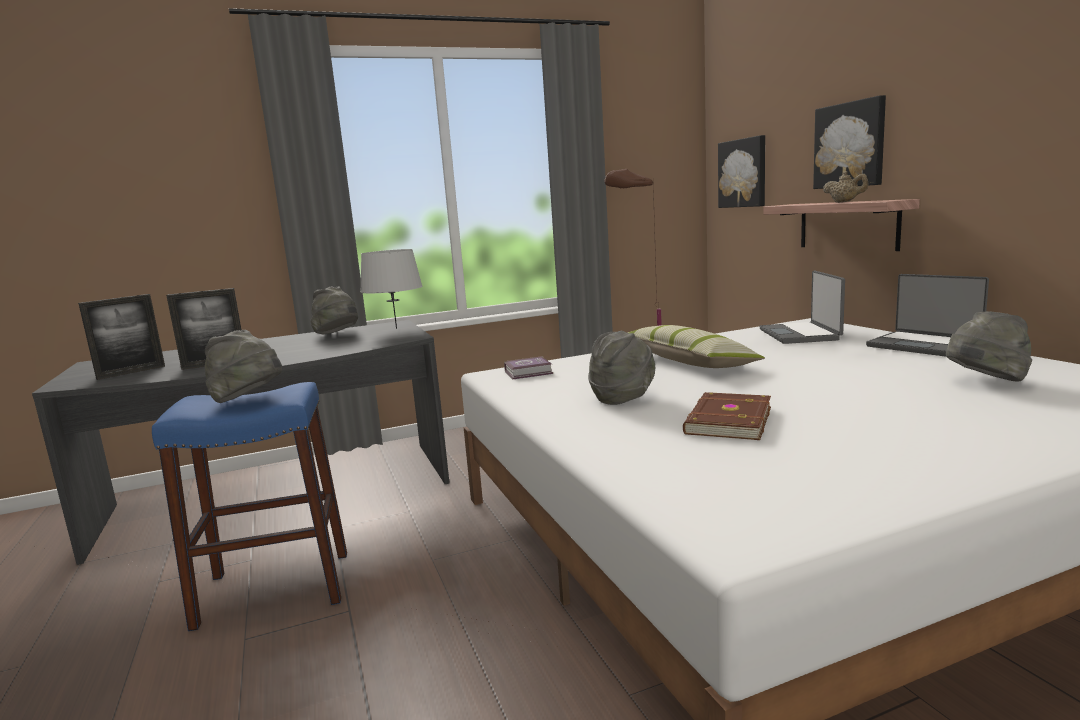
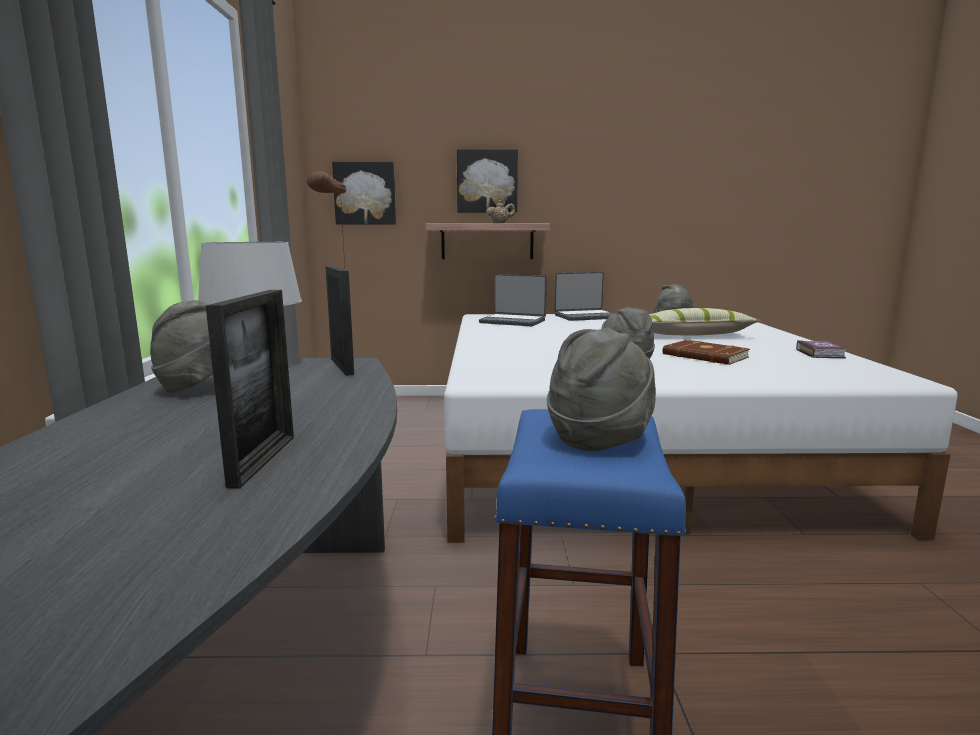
camera: 70 degrees left, 0 degrees up
(131, 372) = (113, 550): picture frame -> picture frame (342, 366)
(530, 372) = (498, 372): book -> book (820, 353)
(688, 362) = (545, 343): pillow -> pillow (692, 335)

